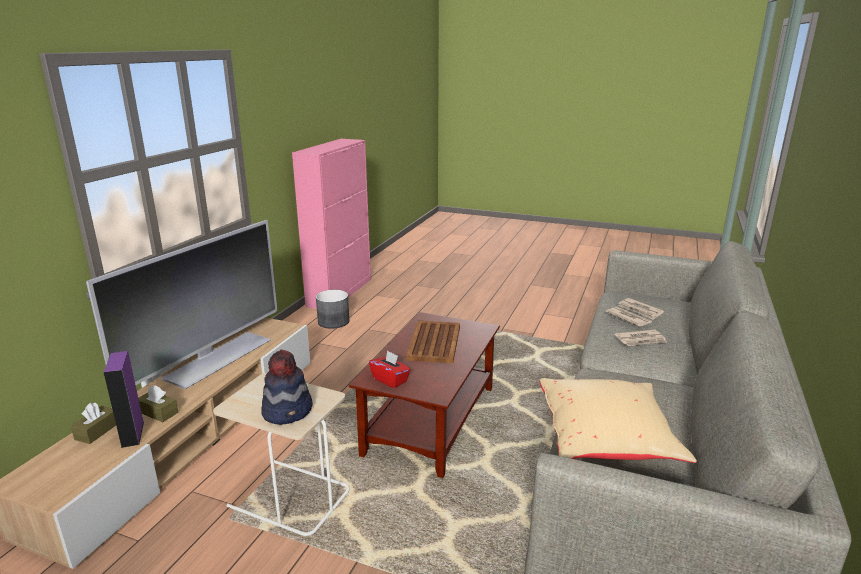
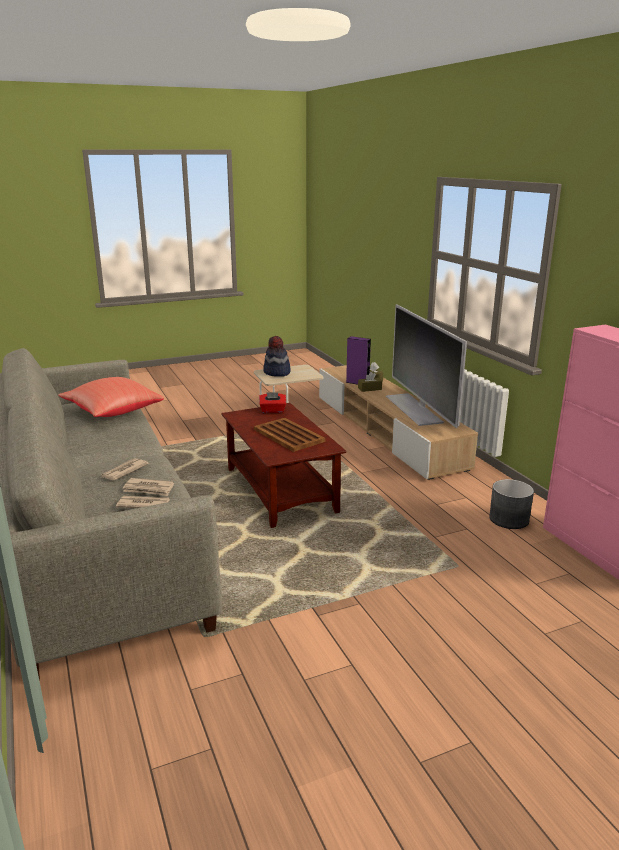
camera: 135 degrees right, 0 degrees up
(606, 440) = (112, 412): beige pillow -> red pillow

